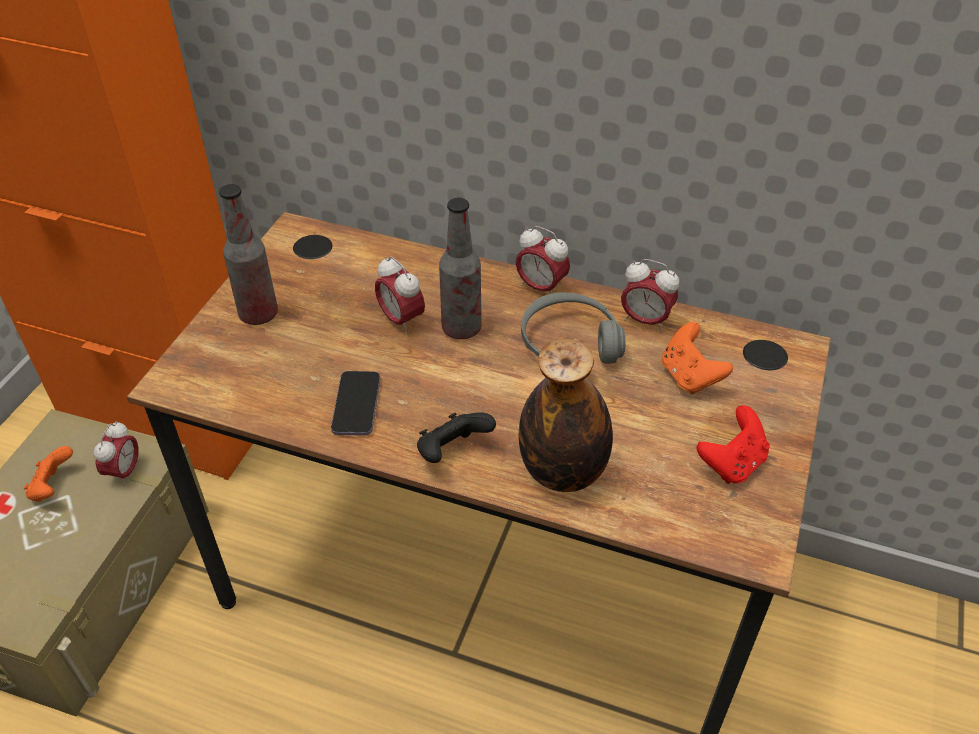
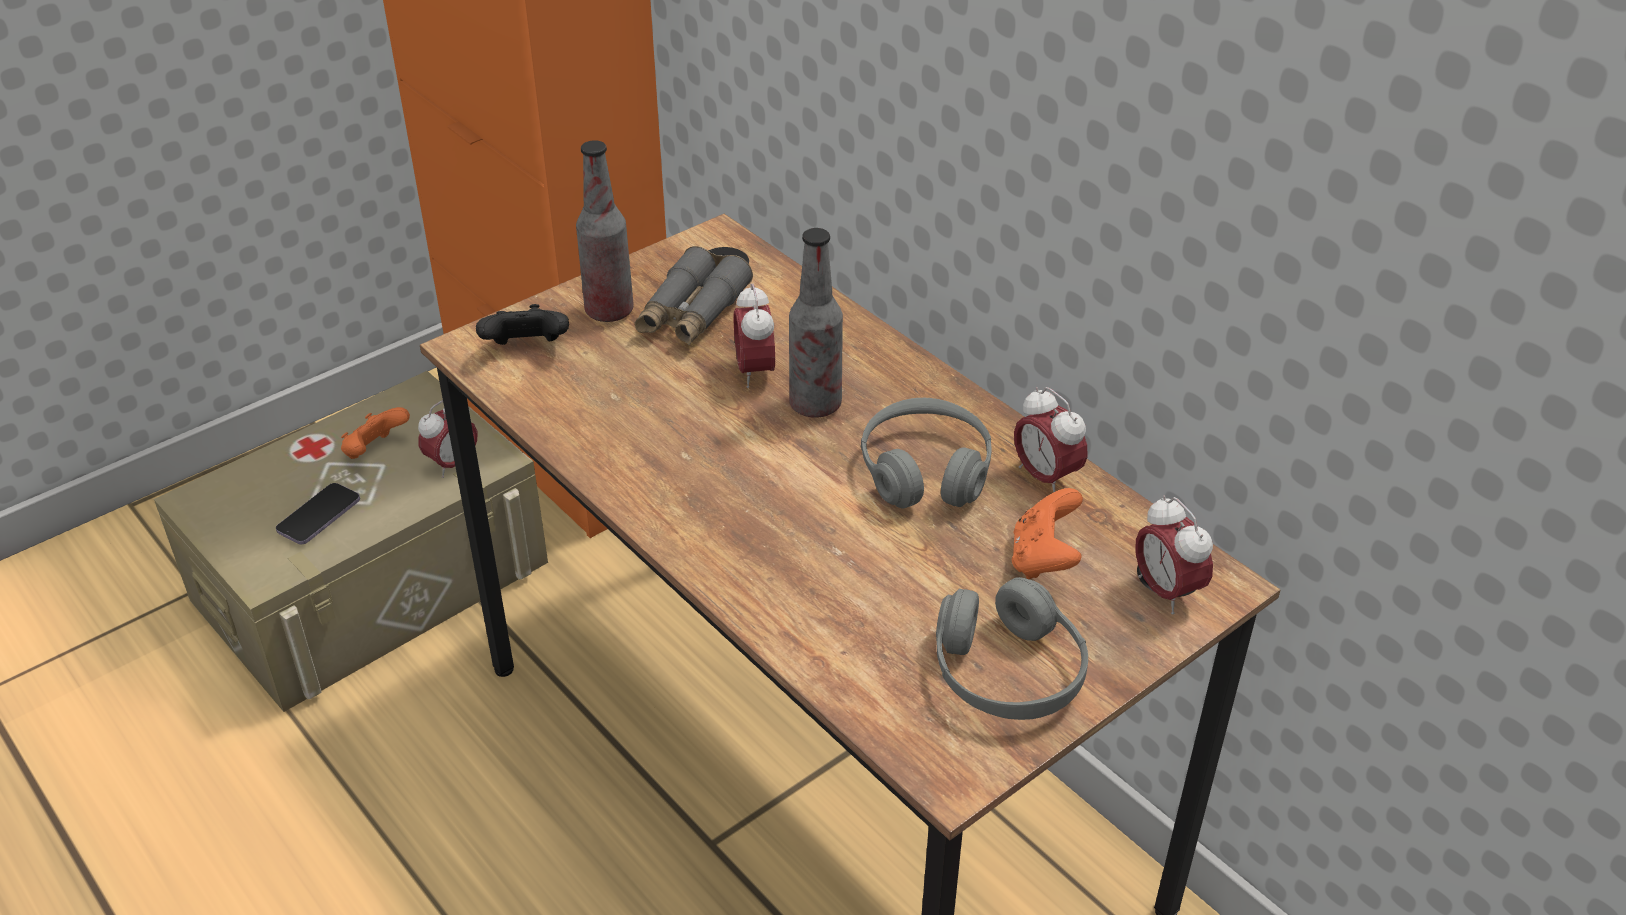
camera: 30 degrees right, 5 degrees down
(322, 293) = (692, 313): none -> grey binoculars
(356, 405) = (634, 440): phone -> phone (319, 516)
(452, 452) = (694, 526): black game controller -> black game controller (527, 349)
(541, 287) = (948, 395): alarm clock -> alarm clock (1166, 591)
(563, 472) = (798, 596): bottle -> none
(732, 463) = (1007, 672): red game controller -> grey headphones

